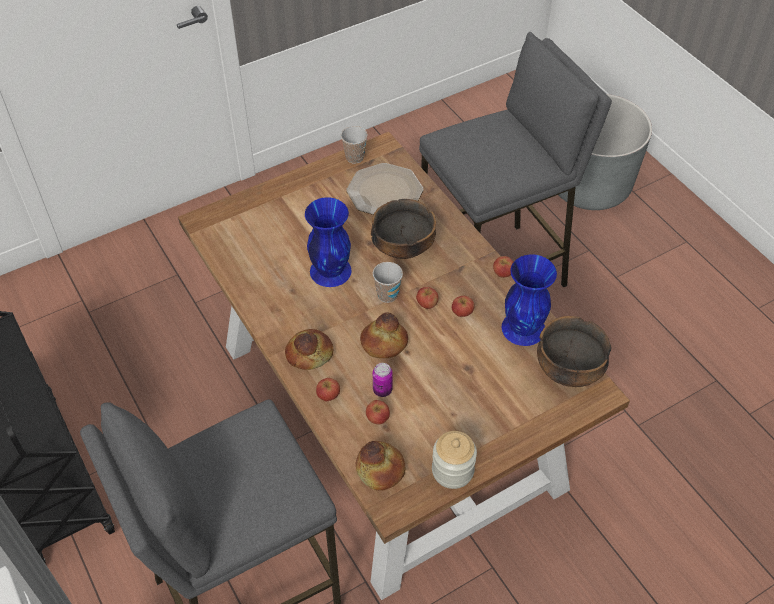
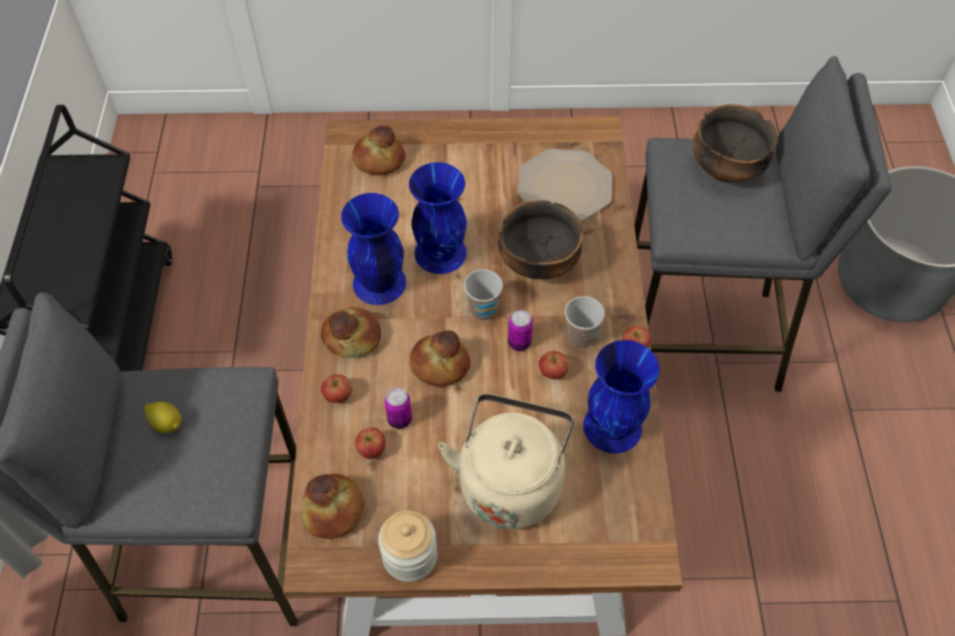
camera: 30 degrees right, 5 degrees up
(222, 470) = (167, 423): none -> lemon
(239, 228) = (378, 160): none -> bread
(301, 310) = (378, 283): none -> blue vase
(354, 157) = (558, 132): cup -> cup (580, 337)
(427, 304) = (519, 343): apple -> can
(483, 392) = (510, 481): none -> beige kettle
(568, 371) = (630, 508): bowl -> bowl (725, 168)

